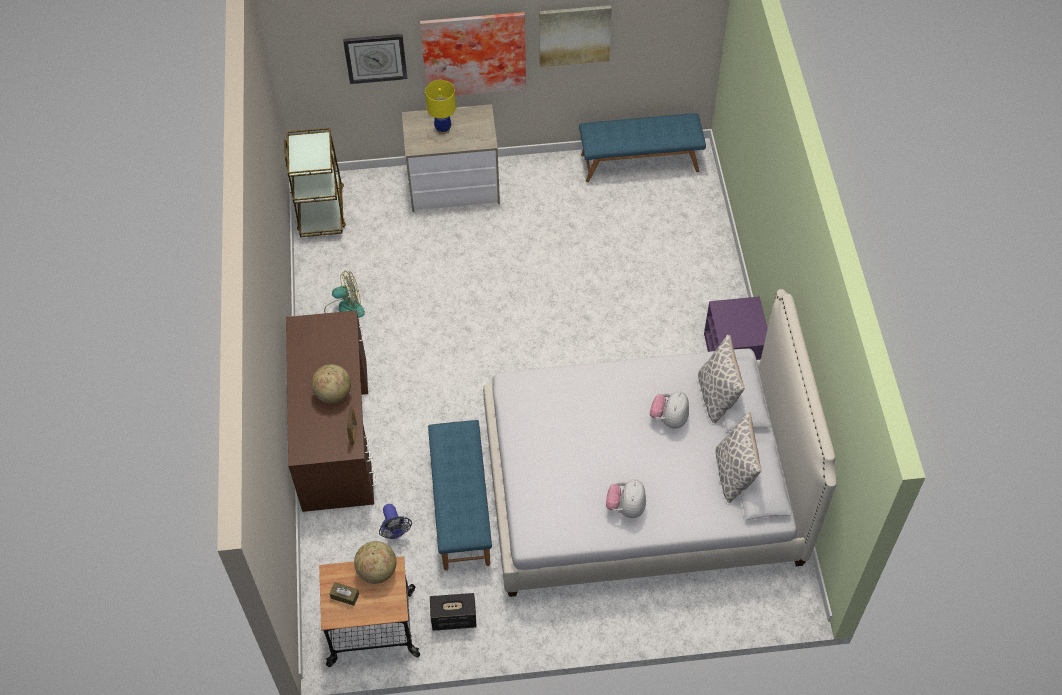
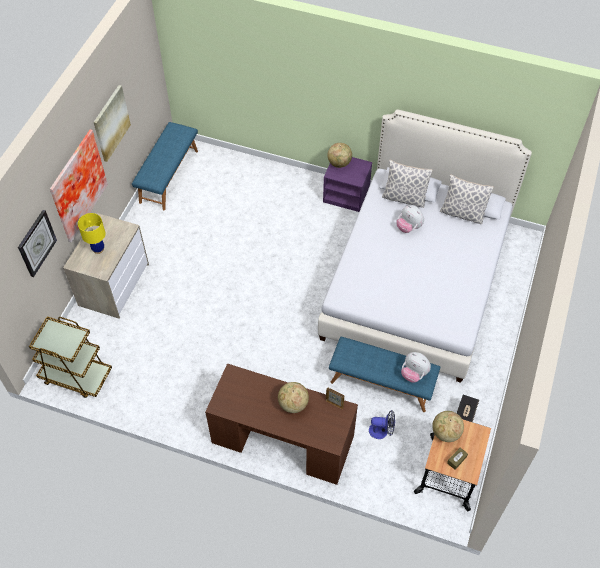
camera: 65 degrees left, 0 degrees up
(344, 310) = (178, 394): fan -> none
(626, 507) = (462, 275): plush toy -> plush toy (414, 373)
(743, 309) = (339, 163): none -> globe

